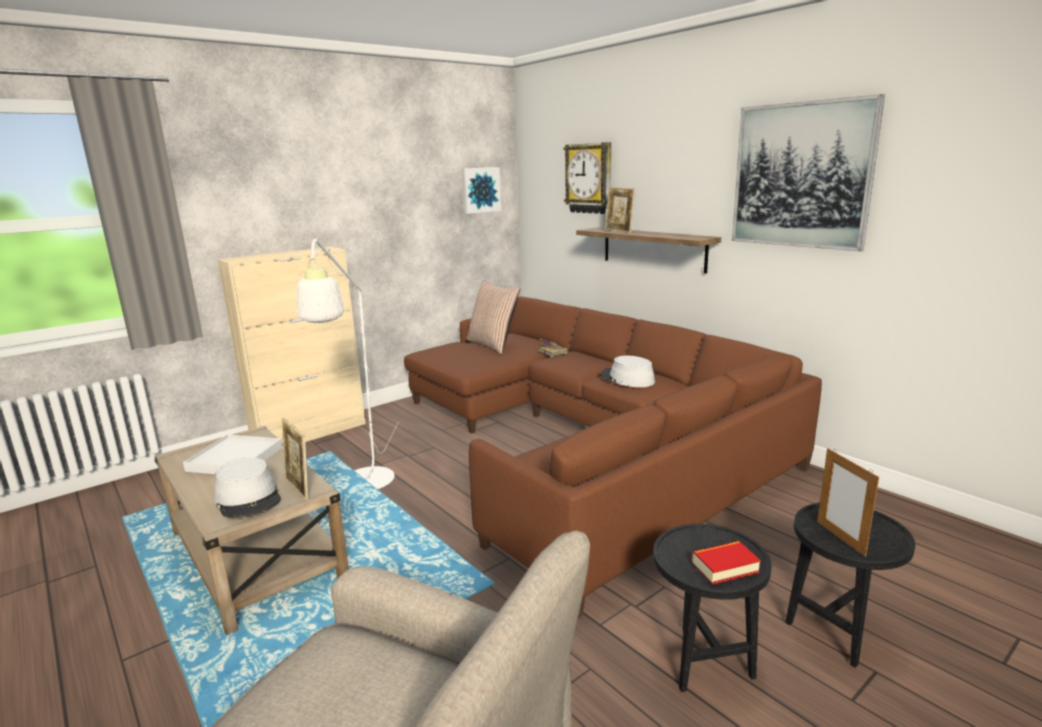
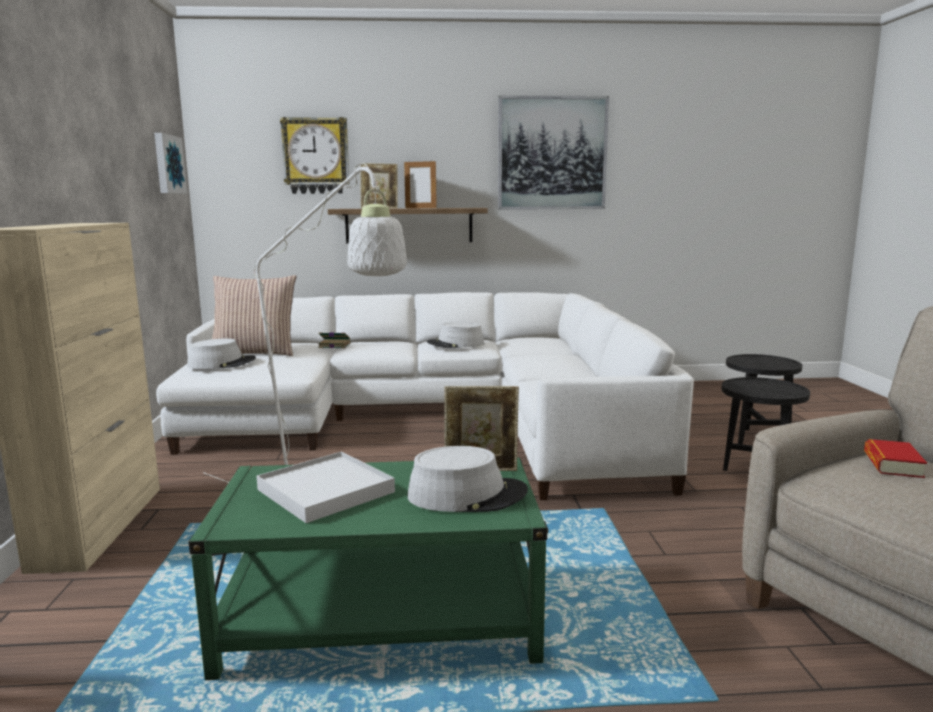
camera: 55 degrees left, 5 degrees down
(256, 555) = (382, 619): beige coffee table -> green coffee table
(454, 348) = (221, 363): none -> grey hat
(586, 442) = (430, 420): brown sofa -> white sofa
(724, 567) = (782, 388): book -> book (892, 464)
(840, 538) = (771, 365): picture frame -> picture frame (420, 208)

